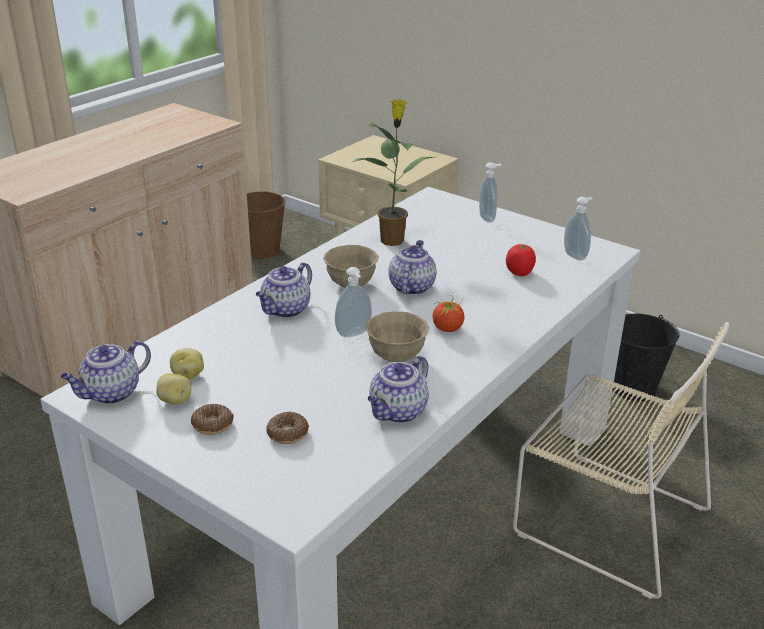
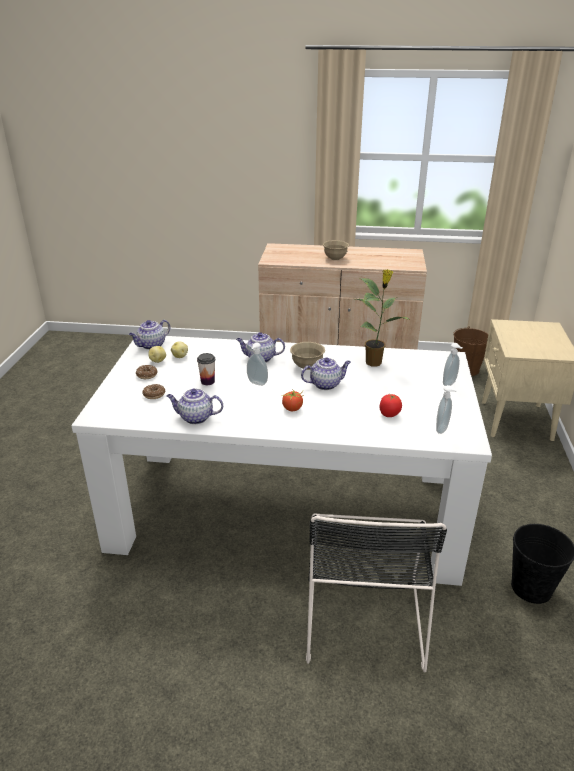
camera: 60 degrees right, 0 degrees up
(111, 394) = (151, 346): teapot -> teapot turned 60 degrees counterclockwise
(302, 372) = (207, 381): none -> cup
(396, 356) = (247, 402): beige bowl -> beige bowl (335, 258)
(605, 518) = (364, 614): beige chair -> black chair

